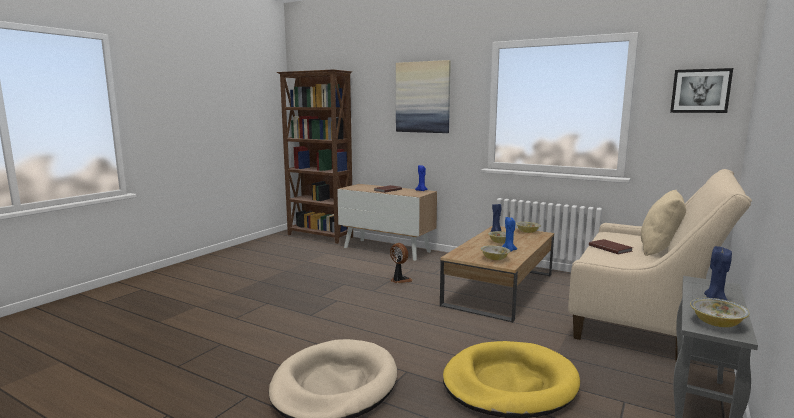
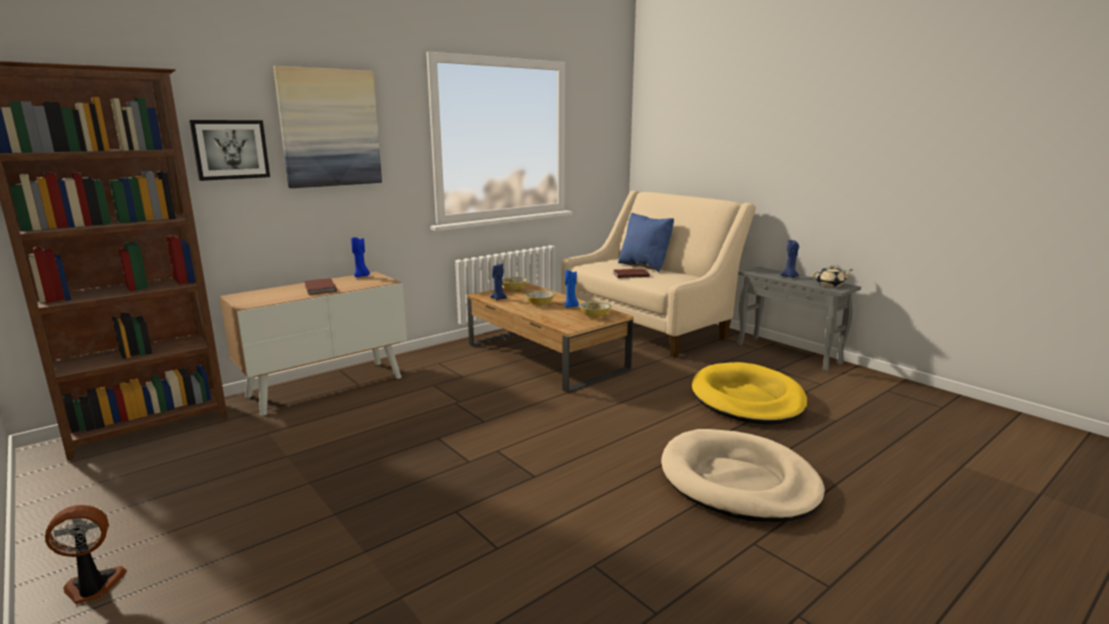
camera: 70 degrees left, 5 degrees up
(399, 280) = (464, 399): fan -> fan (93, 587)
(659, 250) = (644, 266): beige pillow -> blue pillow
(700, 91) = (606, 123): picture -> picture (230, 149)
(716, 323) = (830, 285): bowl -> beige teapot

